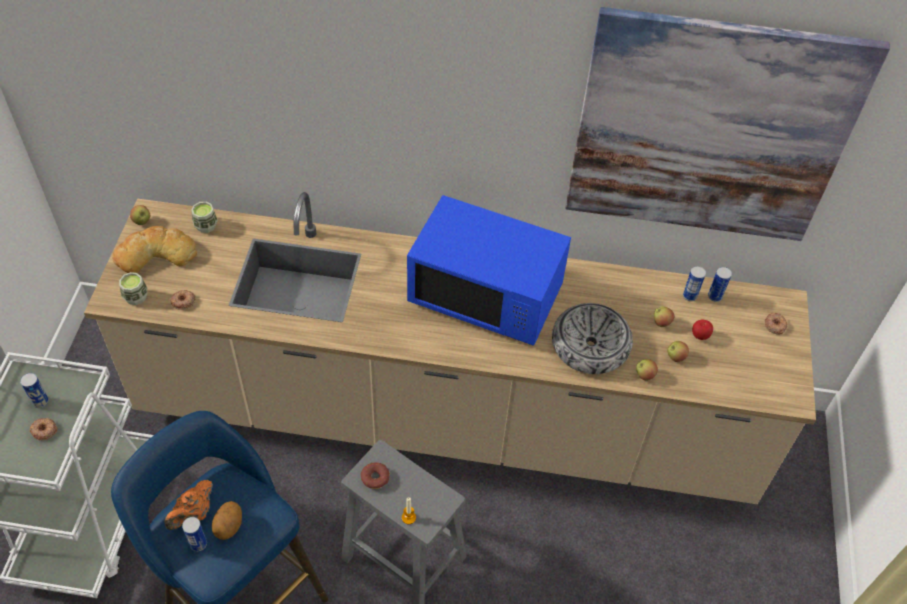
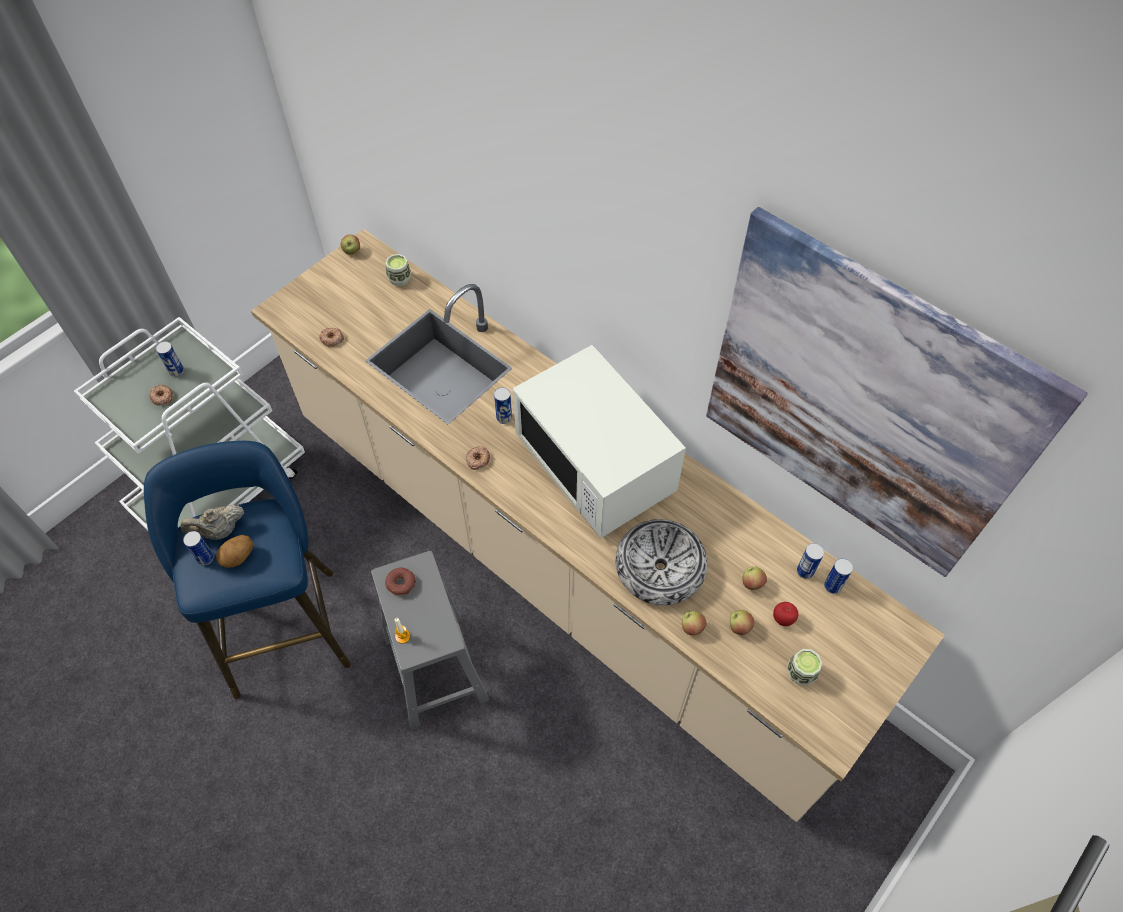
camera: 35 degrees right, 5 degrees up
(136, 297) = (298, 316): cup -> cup (800, 673)
(155, 253) = (341, 285): bread -> none
(193, 514) = (219, 531): orange teapot -> beige teapot
(385, 295) = (504, 418): none -> can
(486, 296) = (596, 465): blue microwave -> white microwave
(774, 325) = (876, 652): donut -> donut (477, 459)

